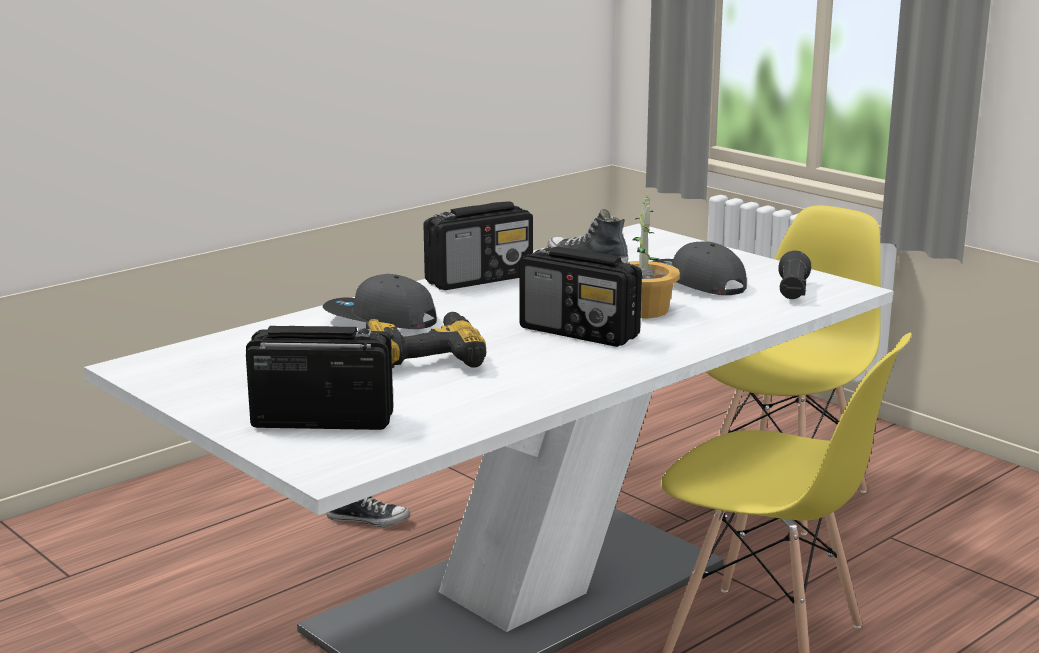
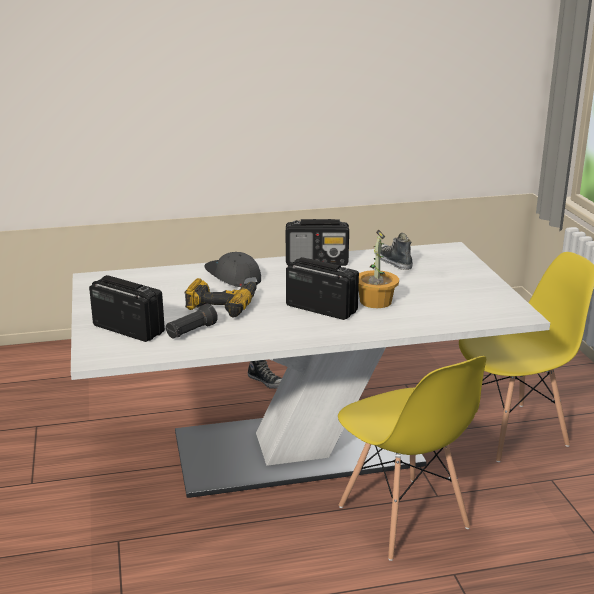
camera: 30 degrees right, 5 degrees up
(580, 333) = (321, 308): radio -> radio turned 150 degrees clockwise
(696, 283) = (433, 290): grey cap -> none
(792, 292) = (482, 309): black flashlight -> black flashlight (191, 332)

